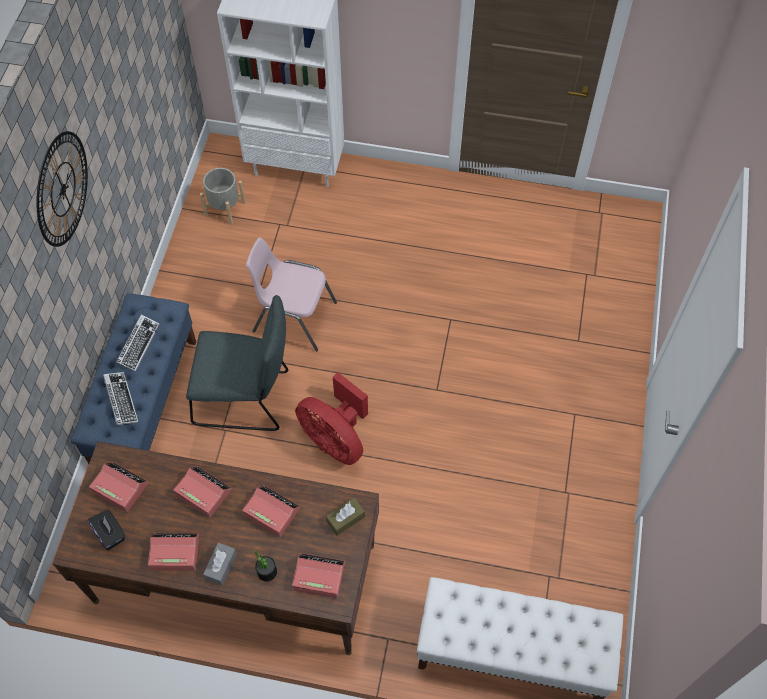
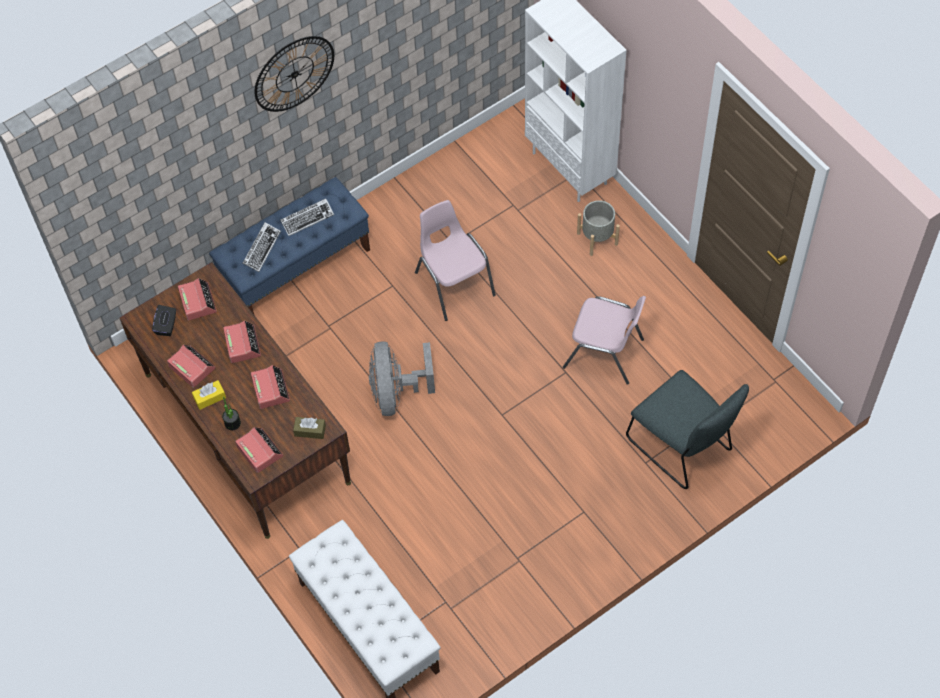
camera: 45 degrees right, 0 degrees up
(221, 566) = (210, 398): grey tissue box -> yellow tissue box
(225, 208) = (485, 163): grey planter -> grey planter (597, 238)
(246, 398) = (365, 317): grey chair -> grey chair (682, 447)
(335, 439) = (396, 393): red fan -> grey fan
(464, 283) = (604, 353): none -> pink chair

